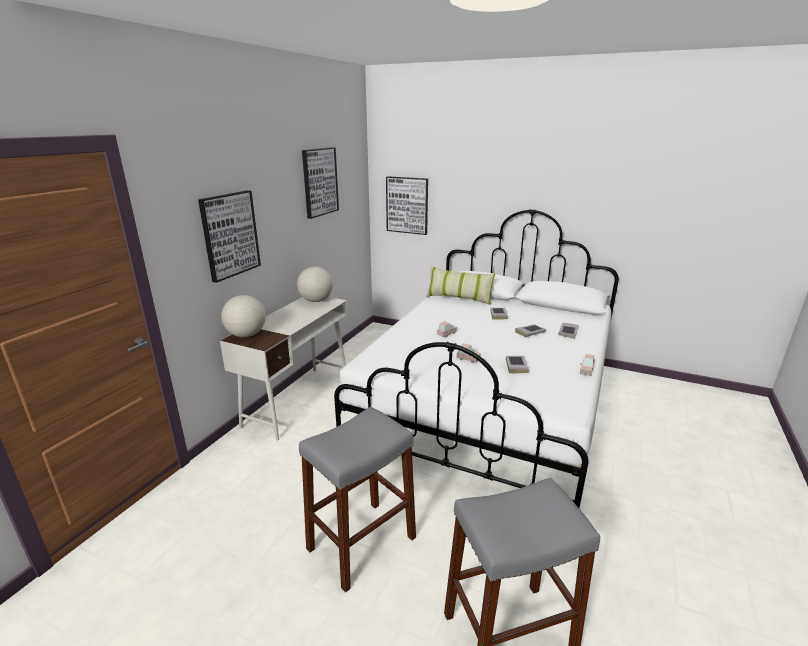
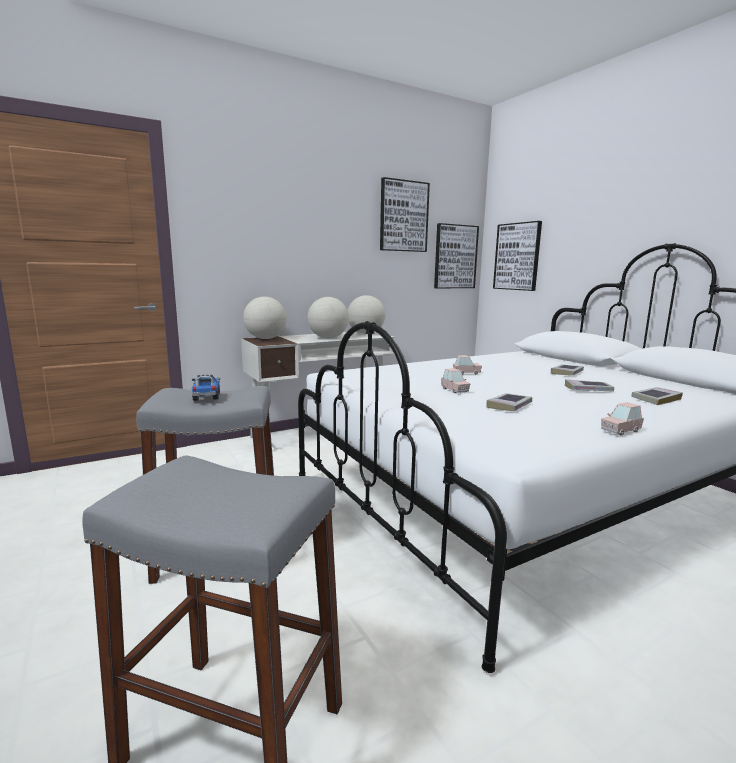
camera: 35 degrees right, 10 degrees down
(230, 235) = (272, 239): picture -> picture (455, 257)
(299, 318) = (328, 338): none -> globe
(357, 438) = (206, 397): none -> toy truck
(459, 298) = (536, 357): pillow -> none

